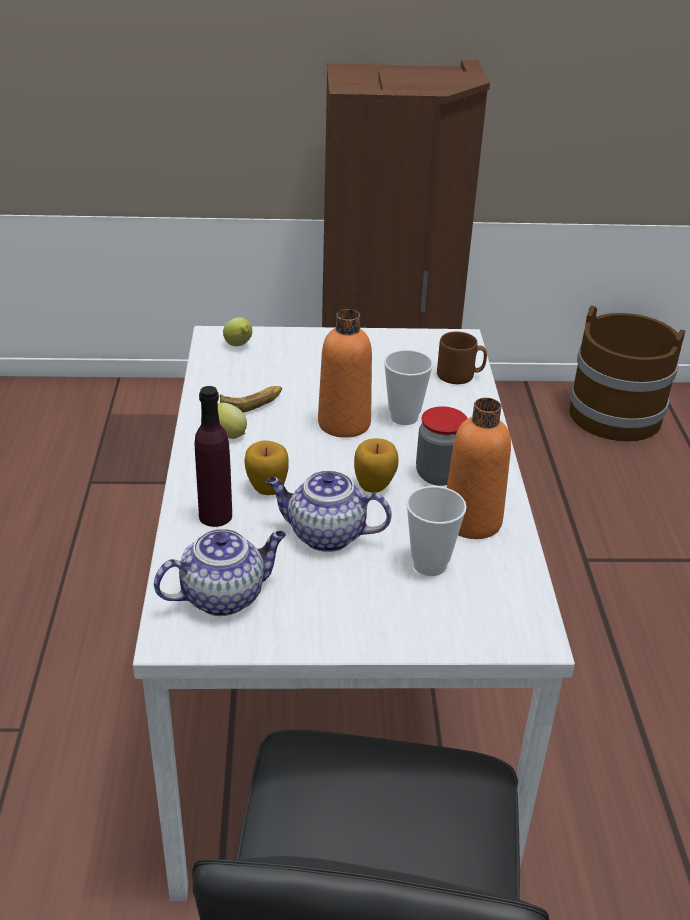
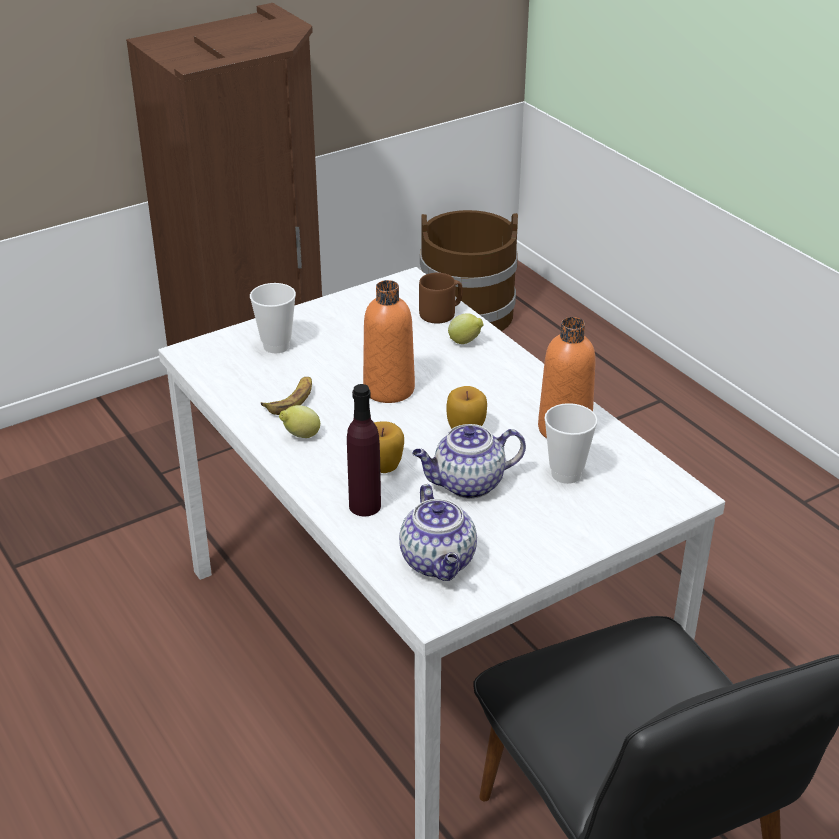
camera: 30 degrees left, 0 degrees up
(224, 595) = (439, 562): teapot -> teapot turned 135 degrees clockwise
(239, 346) = (223, 353): lemon -> lemon (465, 342)
(404, 417) = (431, 365): cup -> cup (276, 346)
(438, 475) = (505, 403): jar -> none

